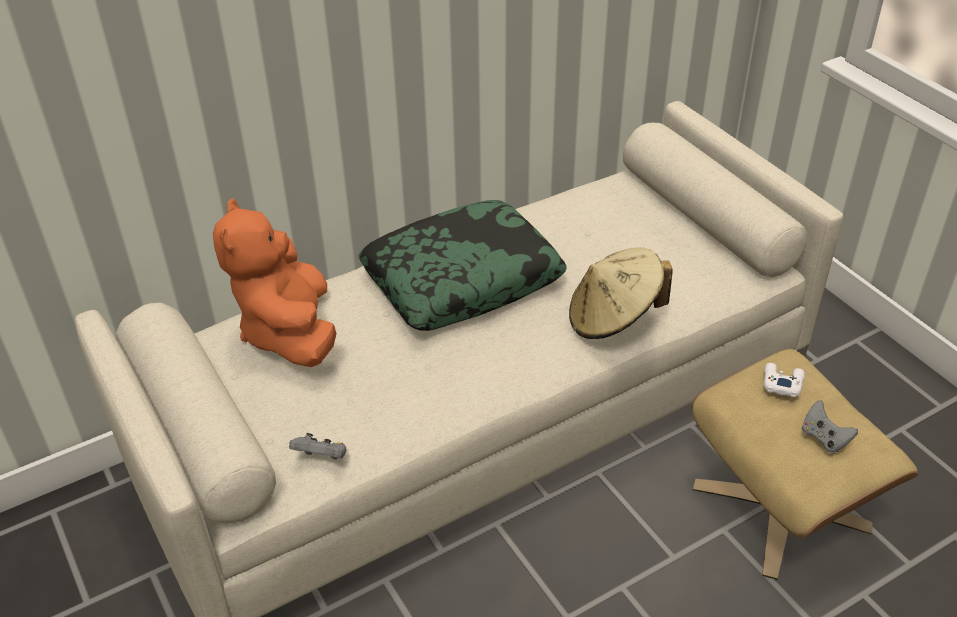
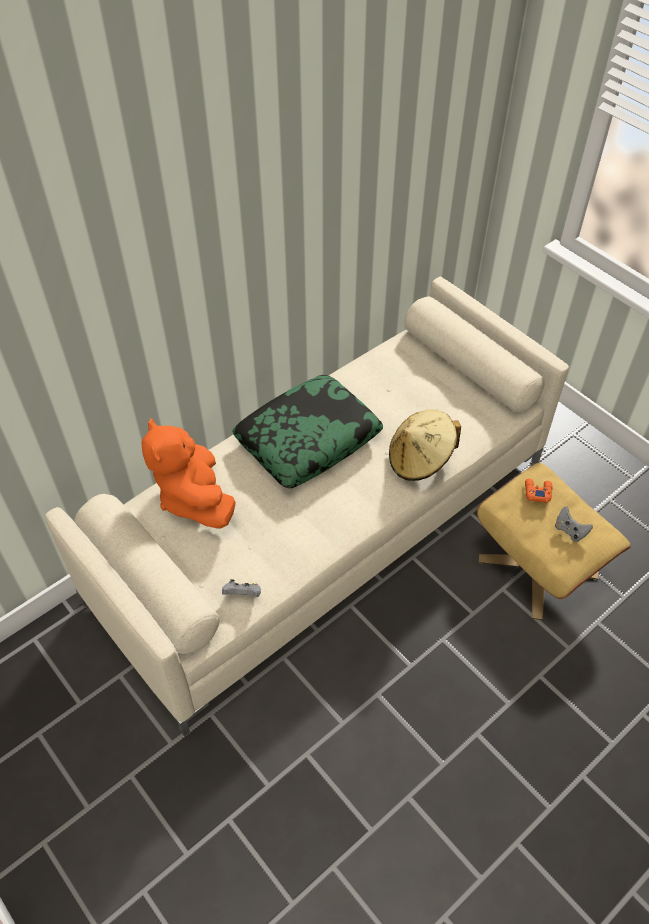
camera: 10 degrees left, 10 degrees up
(781, 383) = (537, 492): white game controller -> orange game controller

